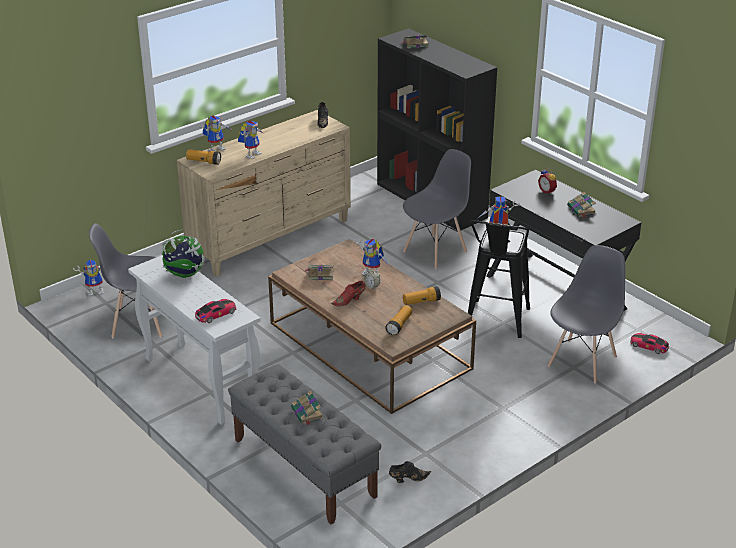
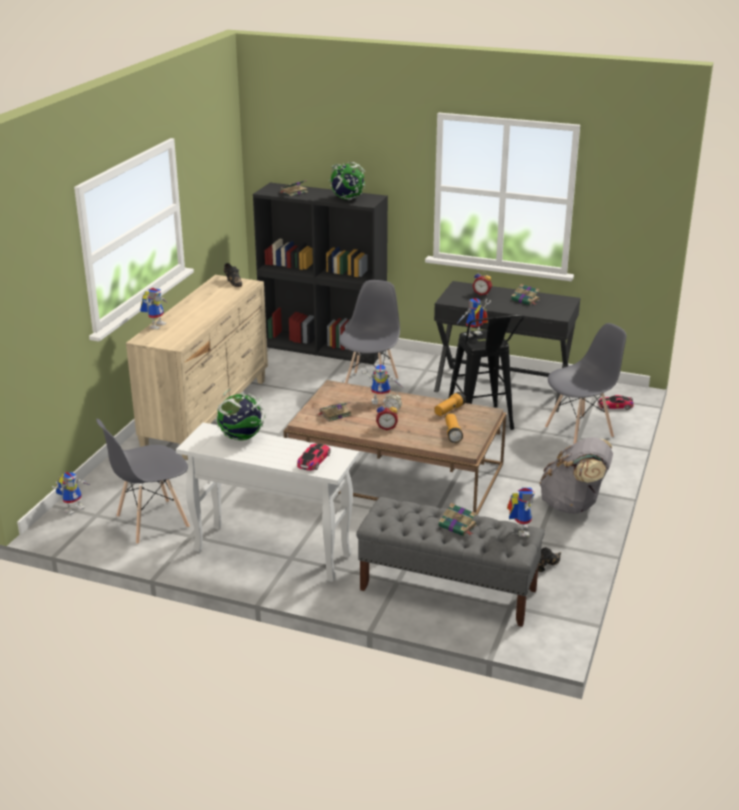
camera: 30 degrees left, 5 degrees down
(204, 162) = (157, 338): flashlight -> none
(252, 154) = (197, 321): toy robot -> toy robot (519, 529)
(349, 301) = (386, 427): red shoe -> alarm clock
(455, 62) = (347, 198): none -> globe
(495, 432) = (573, 505): none -> grey backpack
(582, 361) = (579, 432): grey chair -> grey chair turned 60 degrees clockwise

